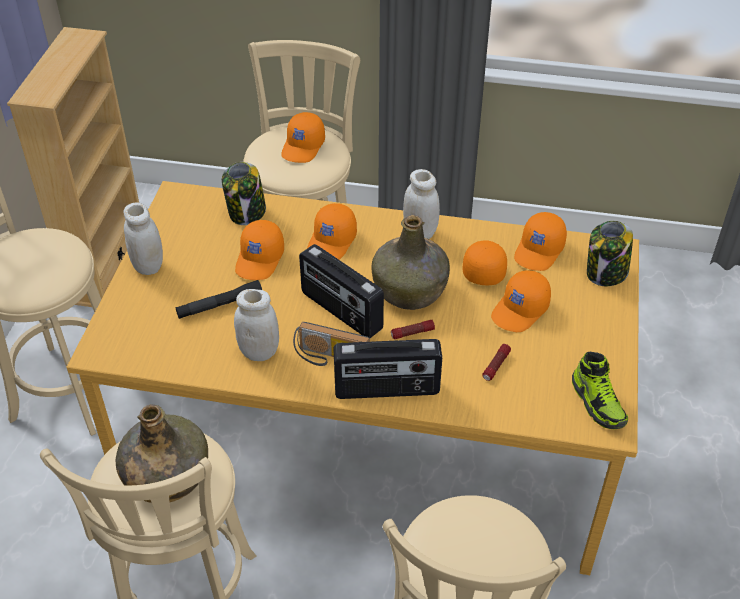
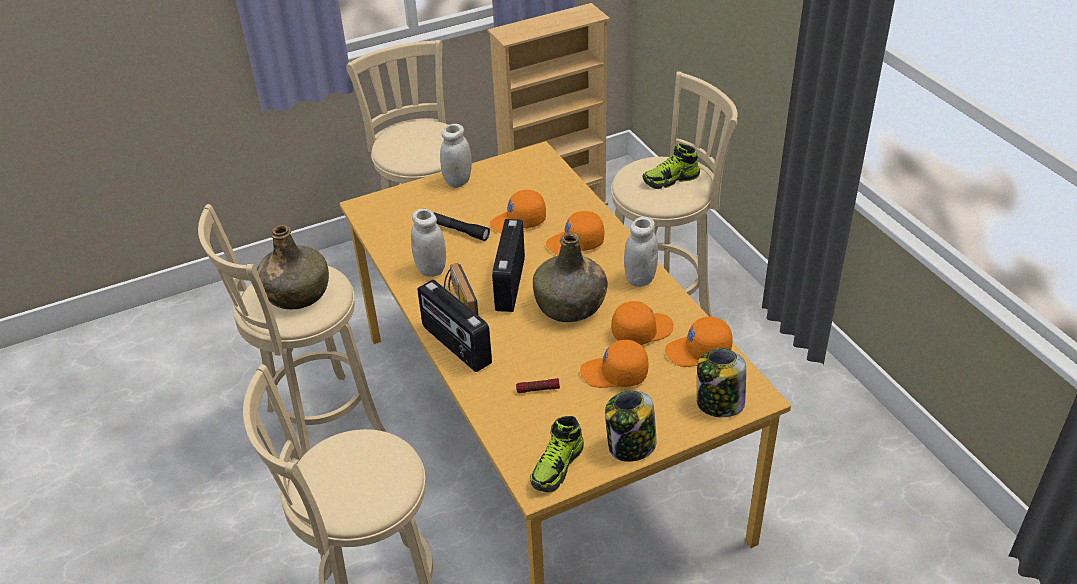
camera: 55 degrees right, 5 degrees down
(247, 212) = (558, 191): jar -> jar (630, 446)
(303, 147) = (671, 179): orange cap -> shoe
(412, 333) = (525, 329): flashlight -> none

